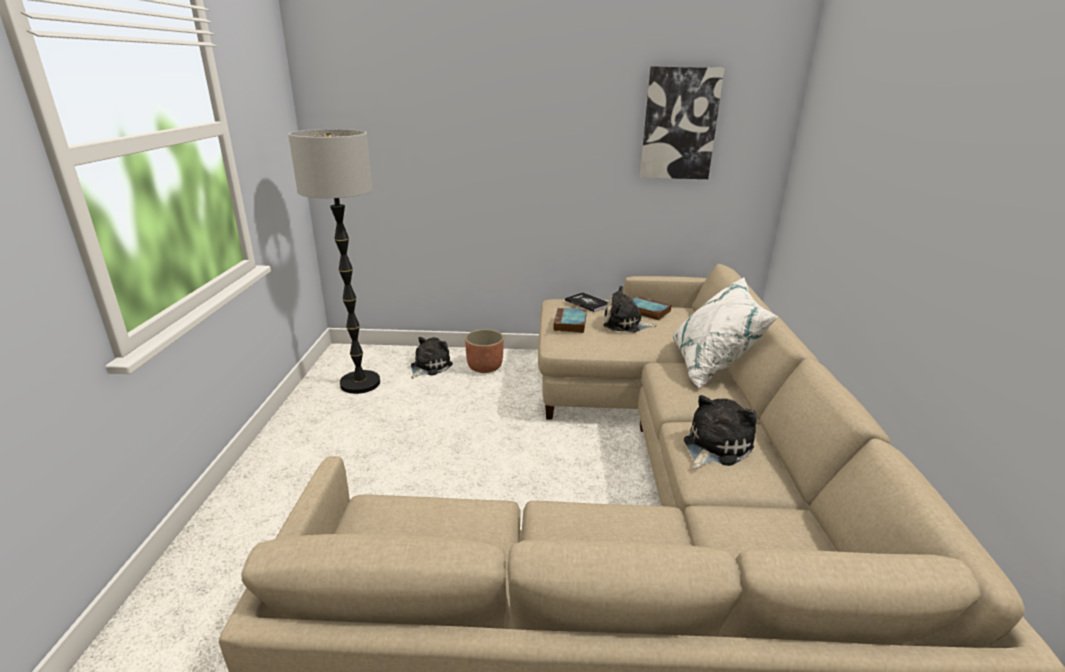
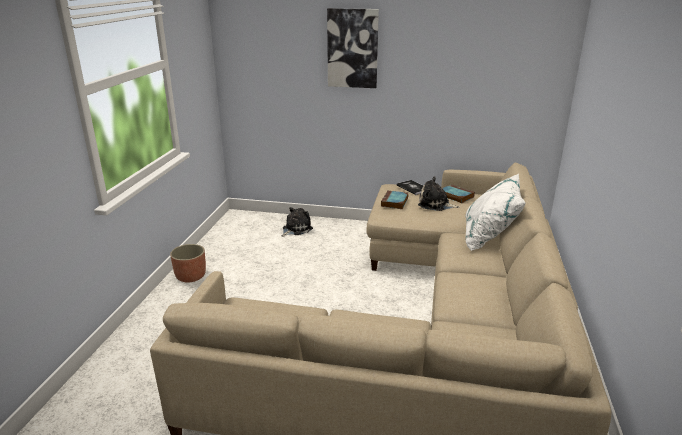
camera: 10 degrees right, 0 degrees up
(360, 383) = (246, 237): floor lamp -> none
(484, 367) = (335, 232): planter -> planter (190, 276)
(679, 124) = (485, 57): picture -> picture (352, 48)
(714, 446) = (466, 288): plush toy -> none

